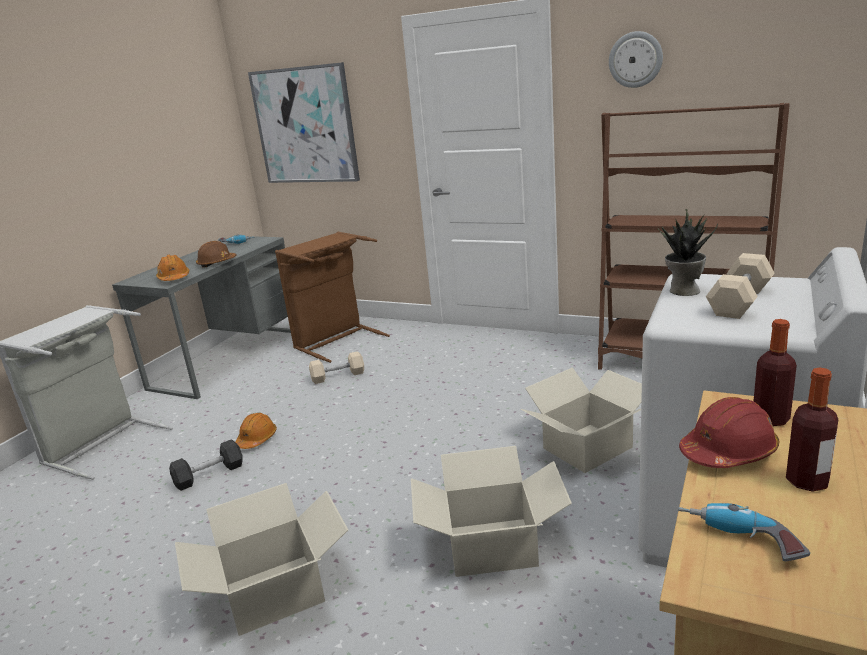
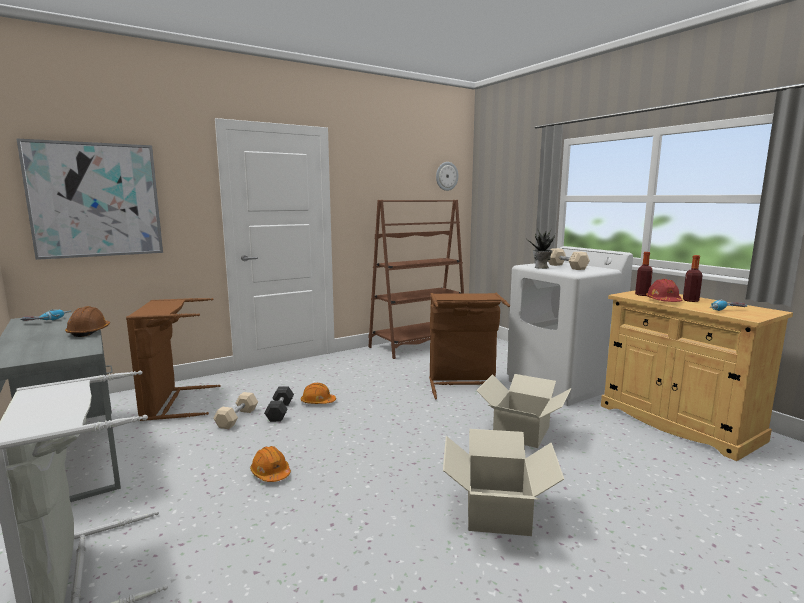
camera: 60 degrees left, 10 degrees down
(174, 278) = (76, 348): orange hard hat -> orange hard hat (318, 402)
(209, 475) = (289, 508): grey dumbbell -> grey dumbbell (280, 411)
(588, 448) = (464, 385): cardboard box -> brown laundry basket
(635, 59) = (375, 173): wall clock -> wall clock (446, 176)

